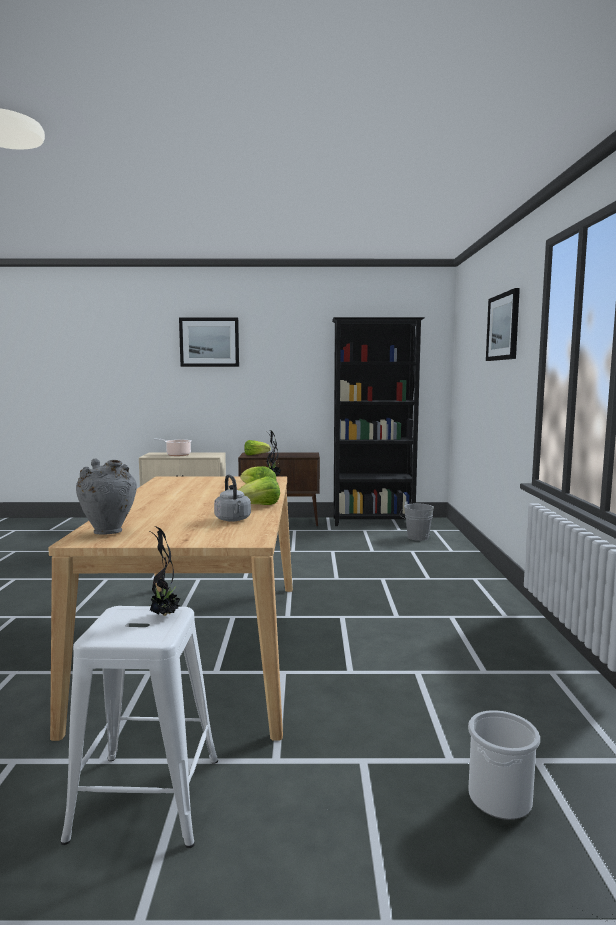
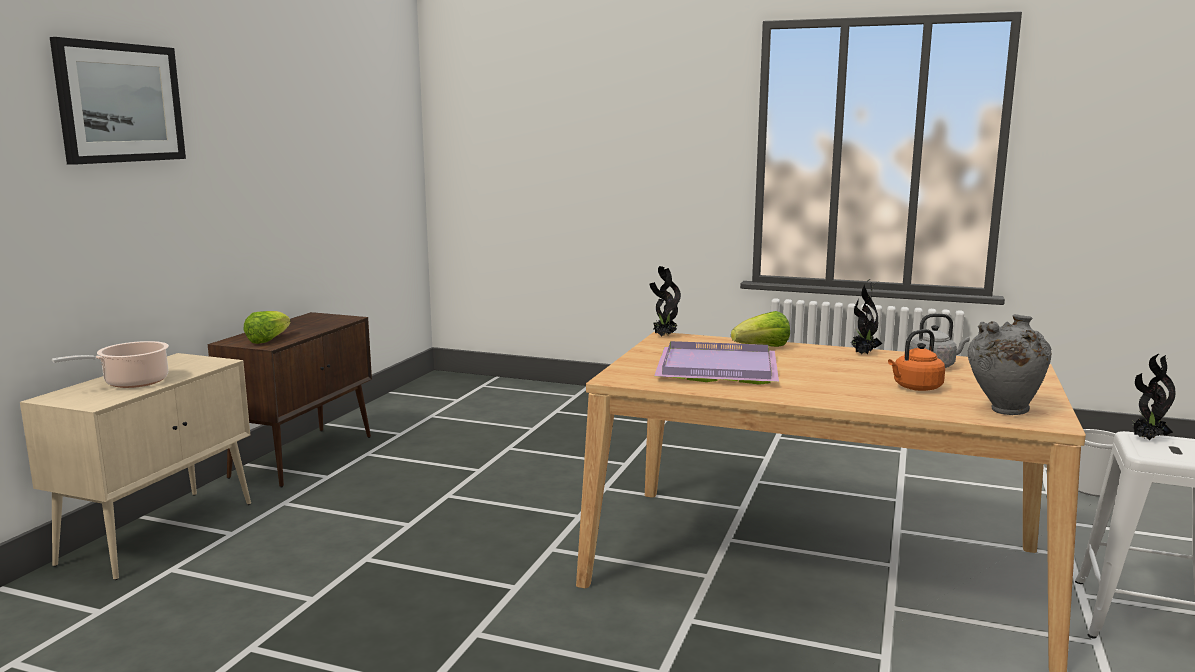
camera: 70 degrees left, 5 degrees up
(165, 516) = (915, 388): none -> orange kettle
(198, 487) = (715, 367): none -> purple tray
(259, 506) = (863, 354): lettuce -> potted plant
(374, 522) = (400, 404): black bookcase -> none
(416, 538) = (506, 399): grey bucket -> none
(503, 327) = (640, 104): picture -> none

